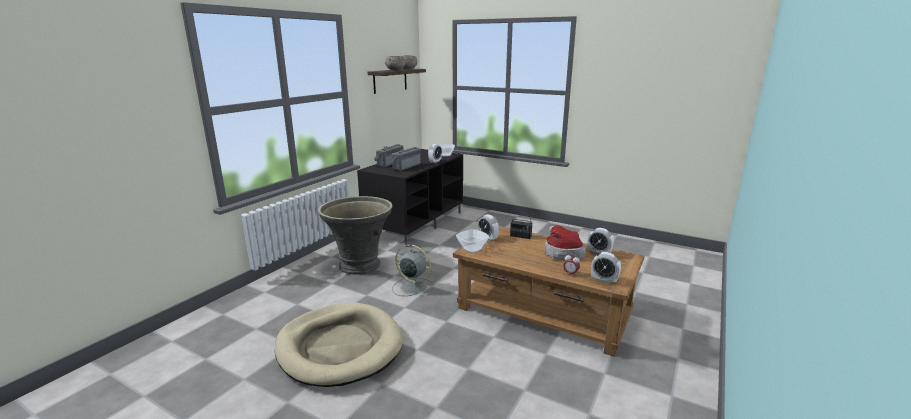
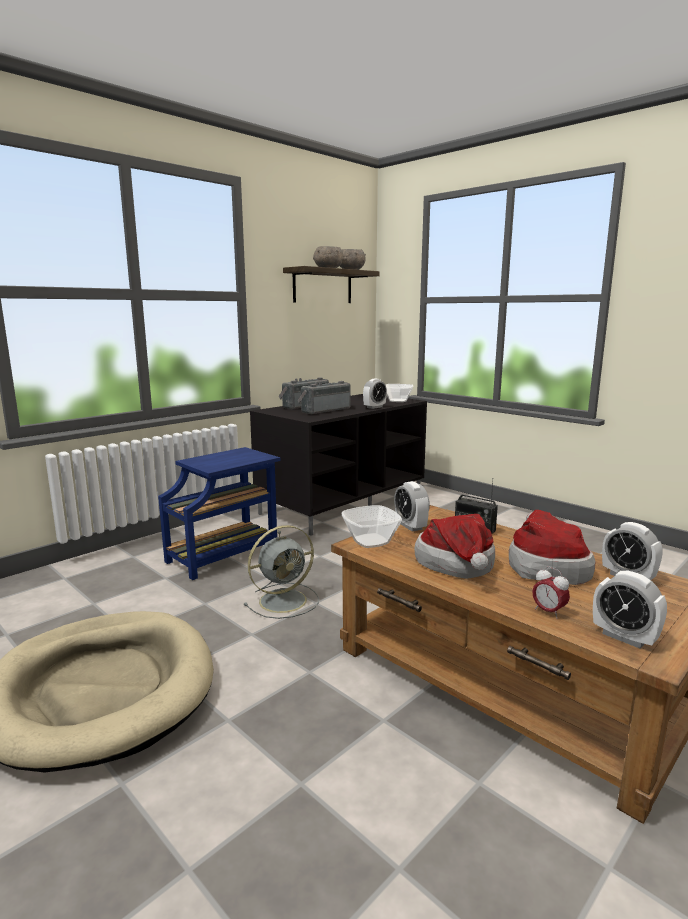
camera: 15 degrees right, 5 degrees down
(360, 265) = (225, 555): grey planter -> blue side table
(412, 287) = (285, 600): grey fan -> grey fan turned 105 degrees clockwise
(521, 257) = (457, 566): none -> hat

